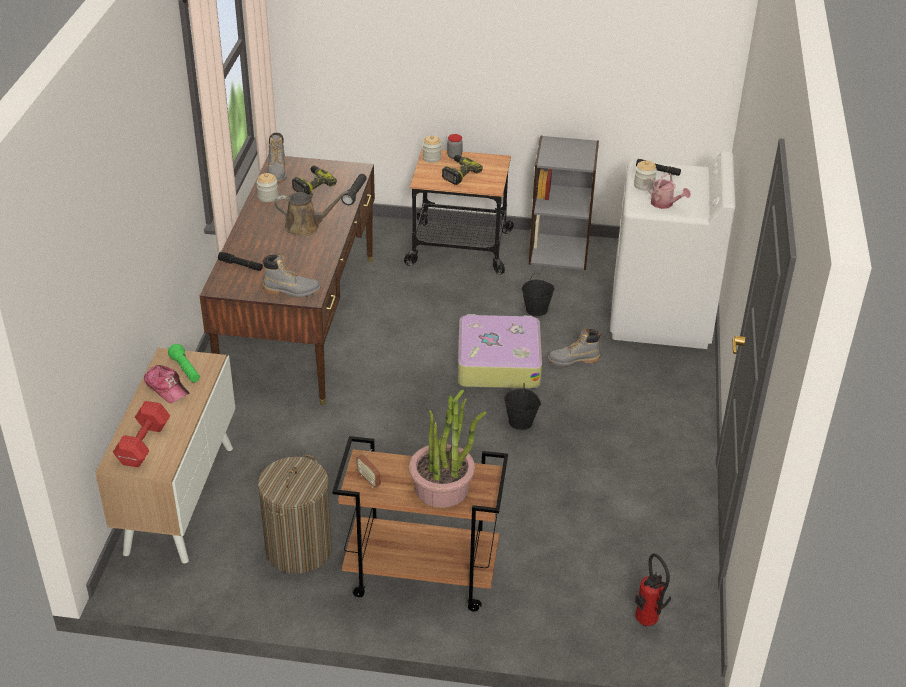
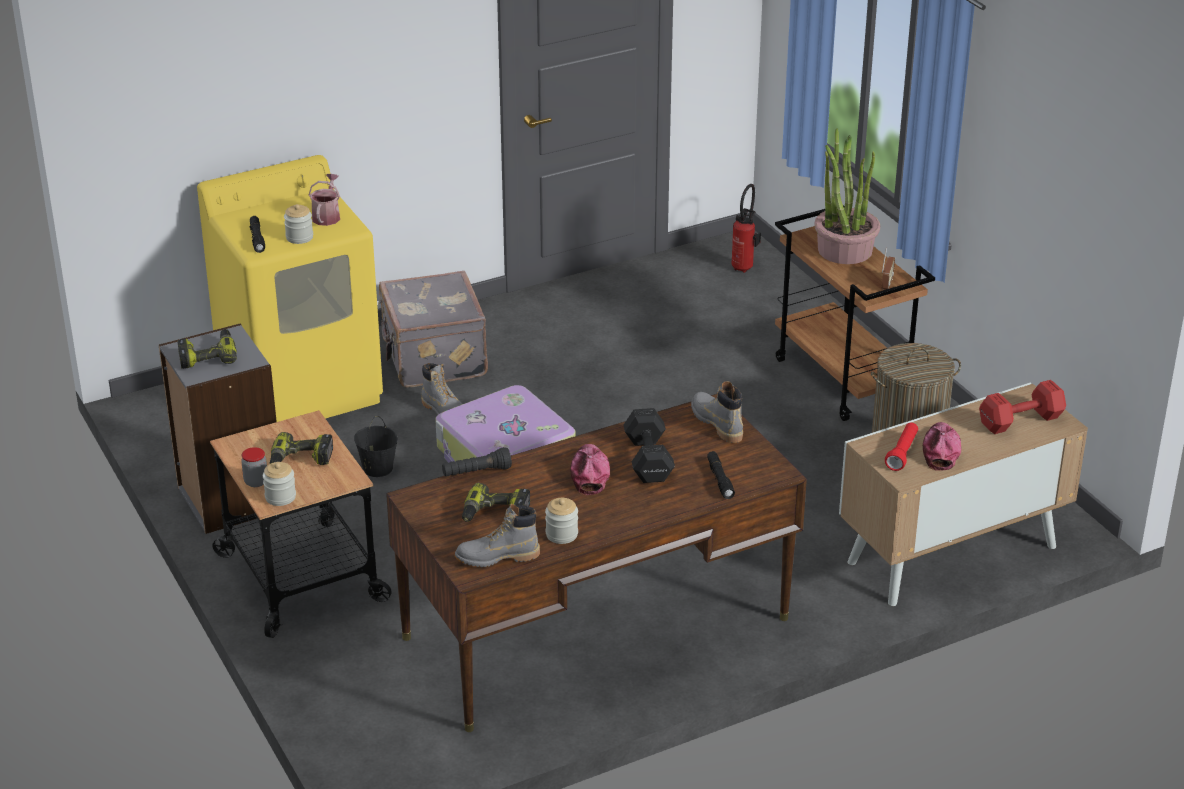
camera: 125 degrees left, 5 degrees down
(185, 370) = (902, 453): green flashlight -> red flashlight
(277, 173) = (497, 557): grey boot -> grey boot turned 150 degrees counterclockwise
(290, 250) = (648, 461): none -> black dumbbell
(306, 226) = (589, 473): brown watering can -> cap
(521, 422) = (583, 406): black bucket -> none
(568, 150) = (208, 356): none -> power drill
(648, 382) = (432, 358): none -> grey suitcase
(661, 316) = (301, 387): white washing machine -> yellow washing machine

